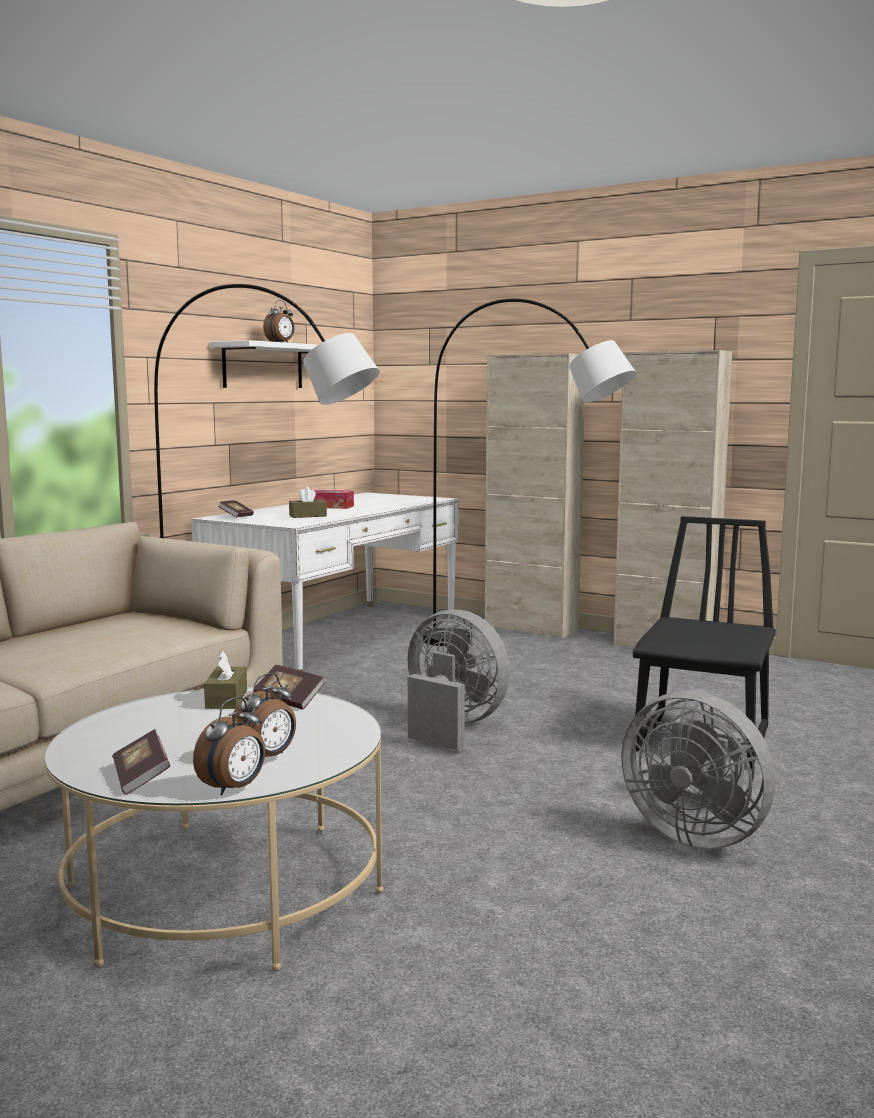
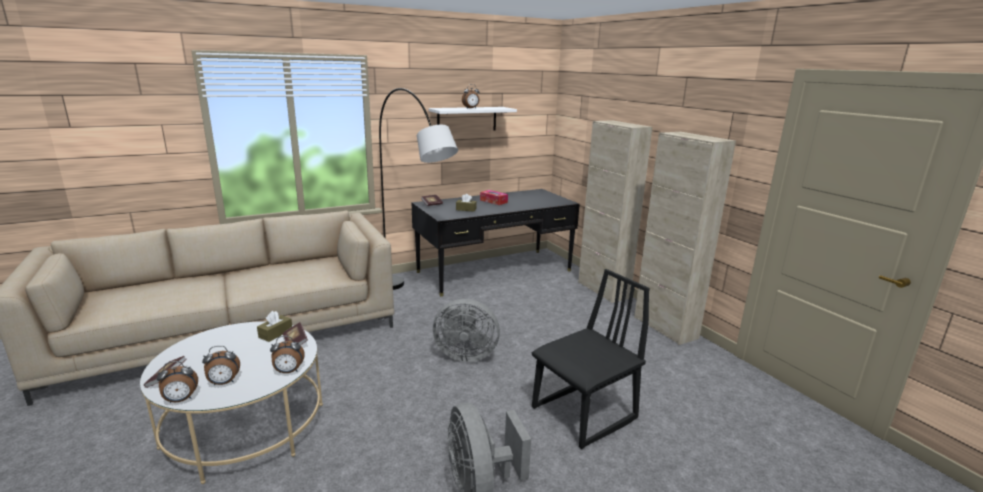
camera: 30 degrees right, 10 degrees up
(339, 636) = (494, 271): white desk -> black desk
(351, 725) = (288, 371): none -> alarm clock
(452, 726) = (464, 354): grey fan -> grey fan turned 120 degrees clockwise
(524, 653) = (573, 309): grey floor lamp -> none

